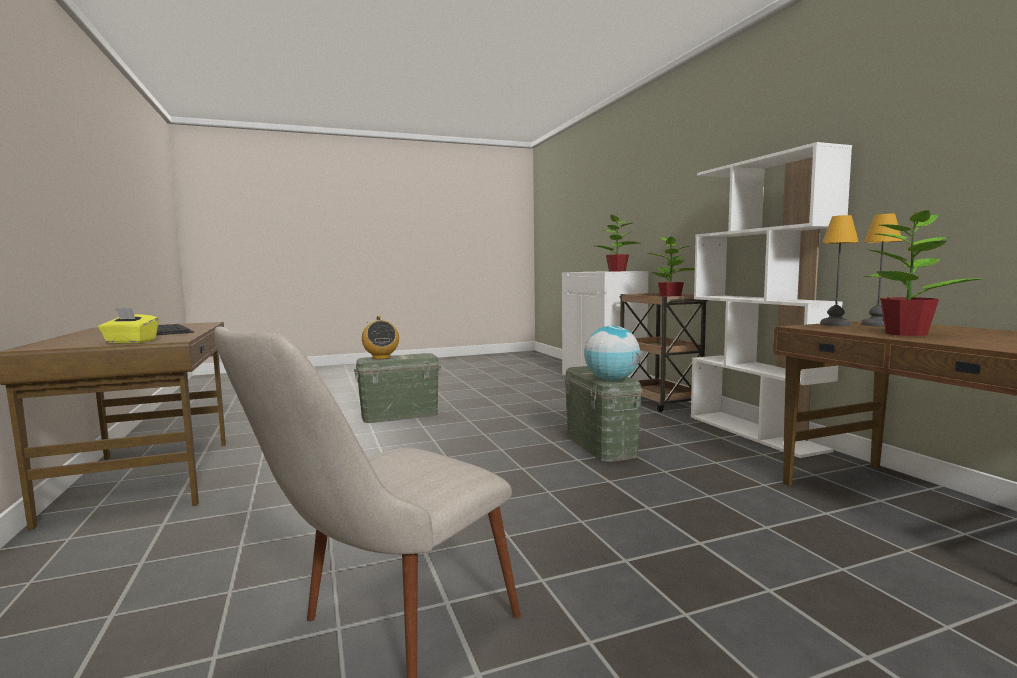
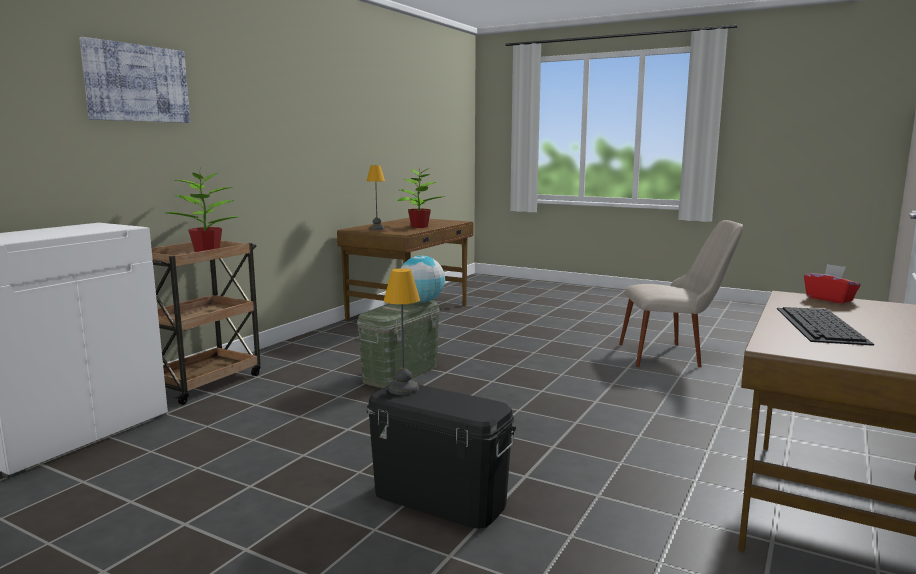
camera: 130 degrees left, 5 degrees up
(130, 342) = (829, 299): yellow tissue box -> red tissue box
(381, 357) = (461, 406): radio -> none
(400, 415) = (439, 498): green storage box -> black storage box
(617, 271) = (92, 227): potted plant -> none
(677, 174) = (137, 83): none -> picture
(755, 433) = (300, 343): white bookcase -> none
(835, 324) = (384, 231): table lamp -> table lamp (404, 389)

